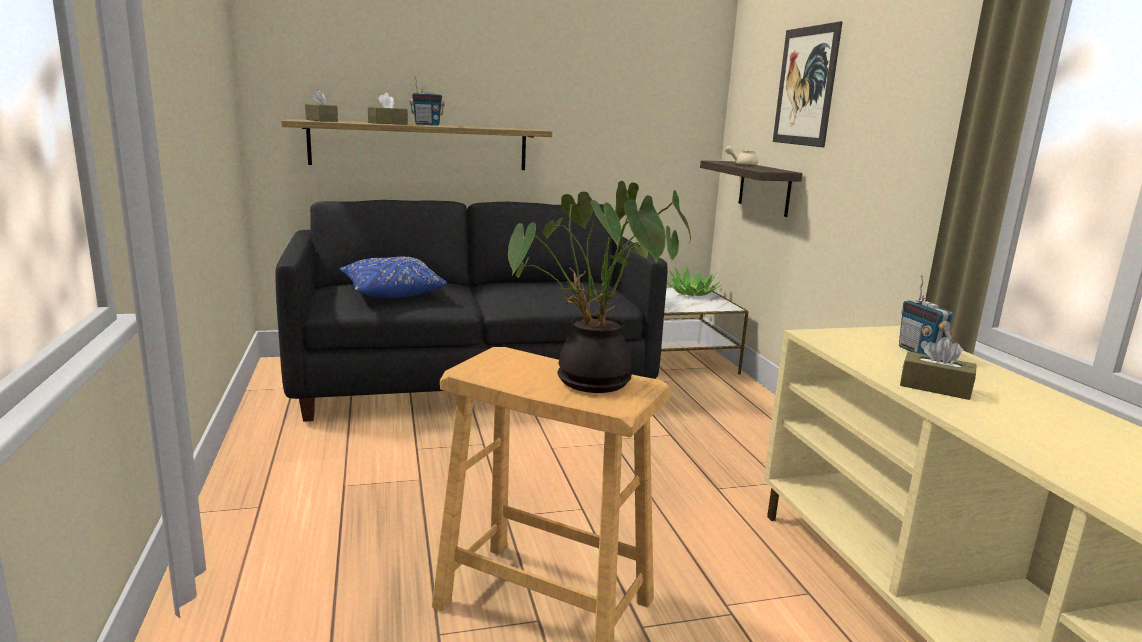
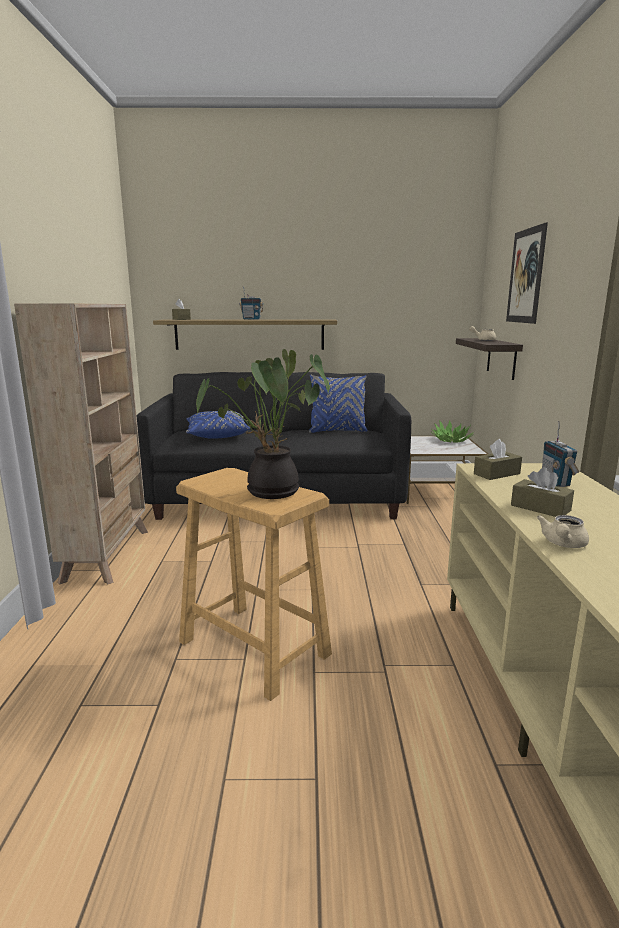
camera: 15 degrees right, 0 degrees up
(253, 482) = (108, 554): none -> beige bookcase
(388, 123) = (223, 319): brown tissue box -> brown tissue box (496, 474)
(556, 283) = (337, 431): none -> blue pillow
(1003, 435) = (562, 544): none -> beige teapot

